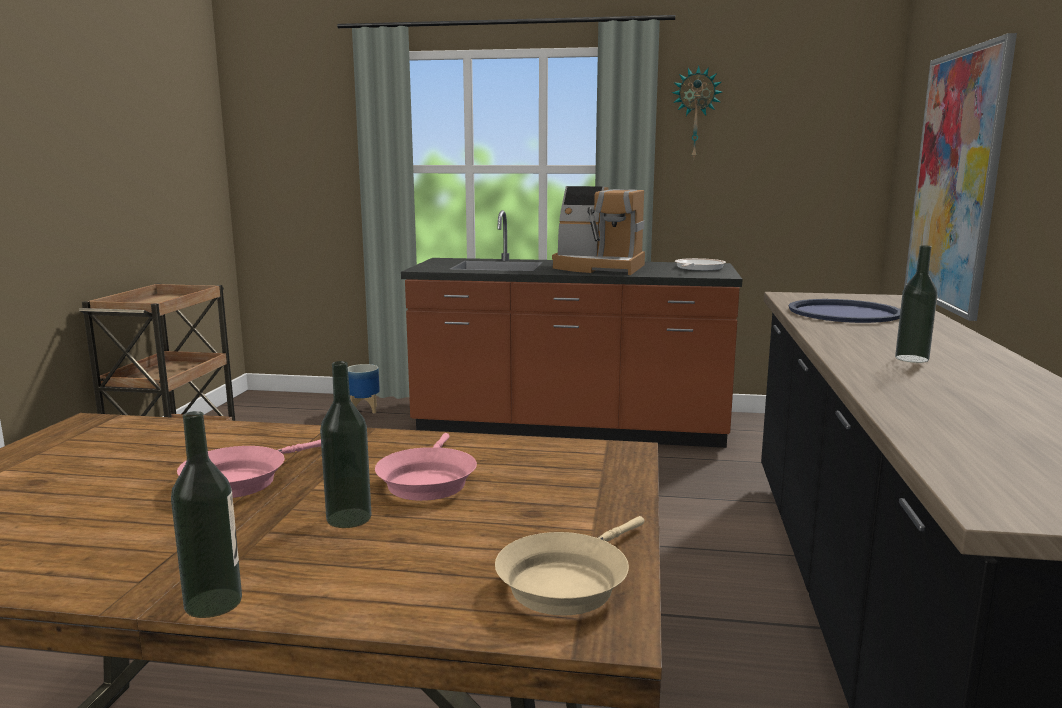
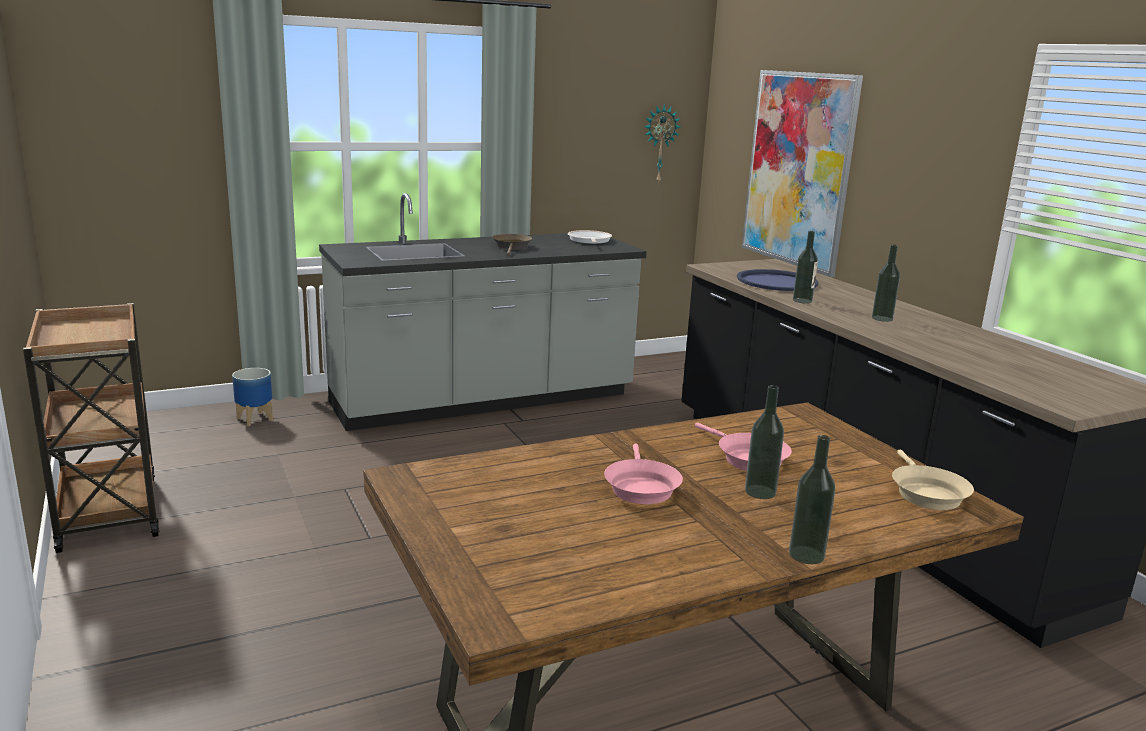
camera: 35 degrees left, 5 degrees up
(570, 429) = (484, 401): brown counter -> grey counter
(599, 268) = (512, 247): coffee machine -> brown frying pan
(695, 113) = (560, 95): wall clock -> wall clock (659, 144)
(831, 331) = (802, 301): none -> bottle

